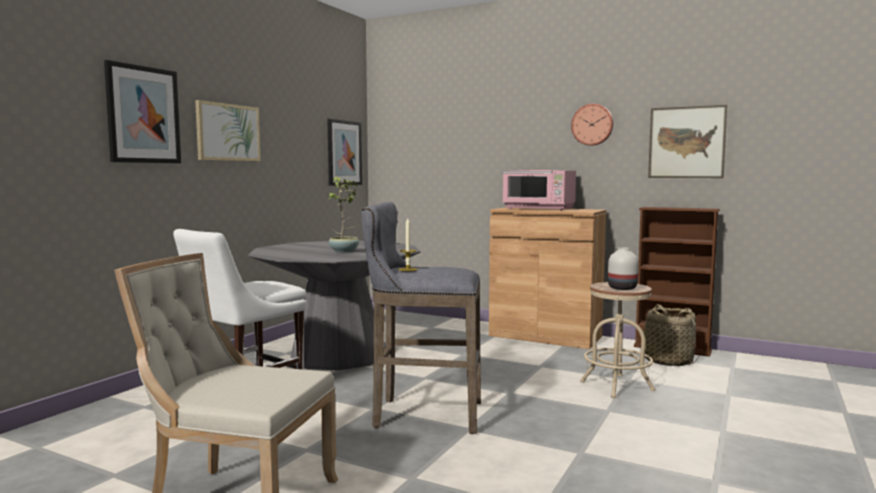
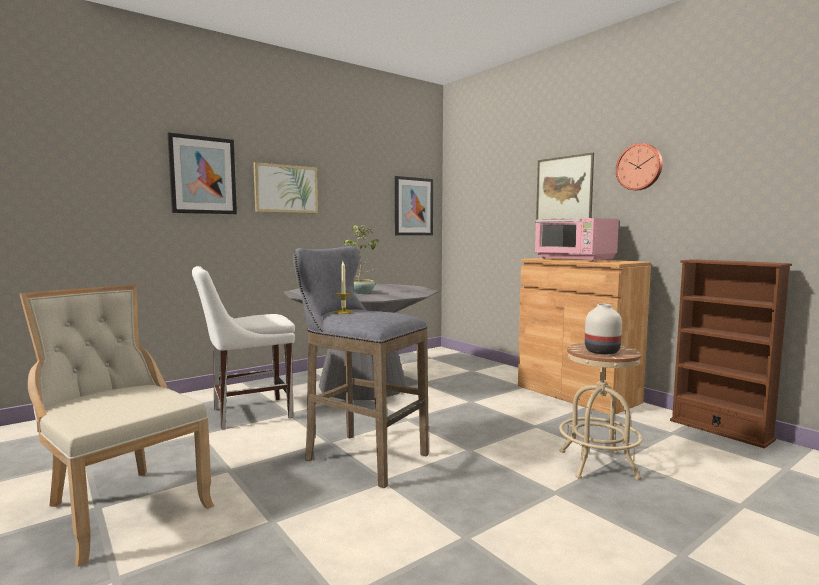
camera: 25 degrees right, 0 degrees up
(667, 361) = (696, 444): basket -> none
(686, 142) = (751, 181): picture -> picture (564, 189)

